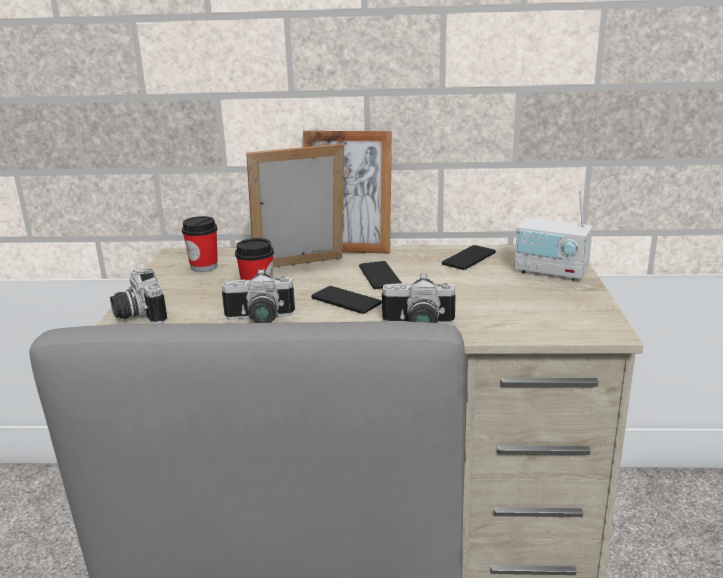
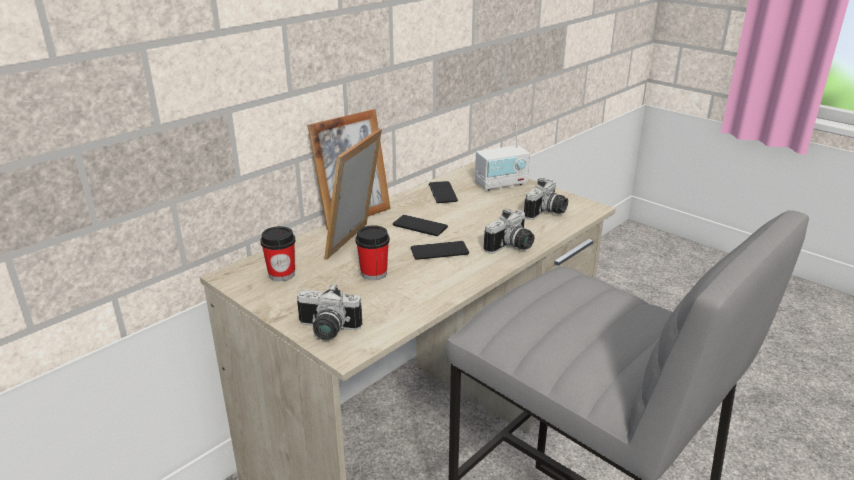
camera: 50 degrees left, 5 degrees up
(259, 320) = (420, 289): camera -> camera (547, 213)

